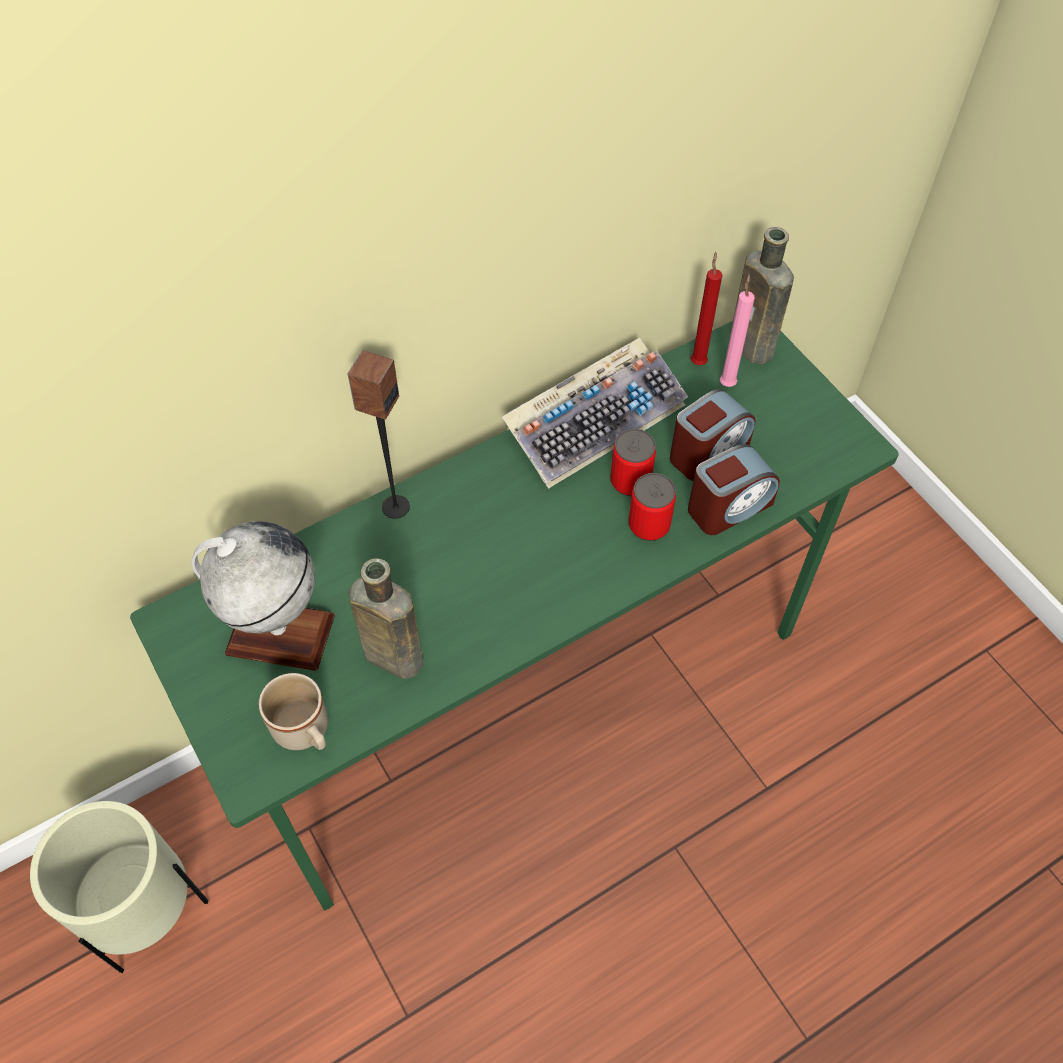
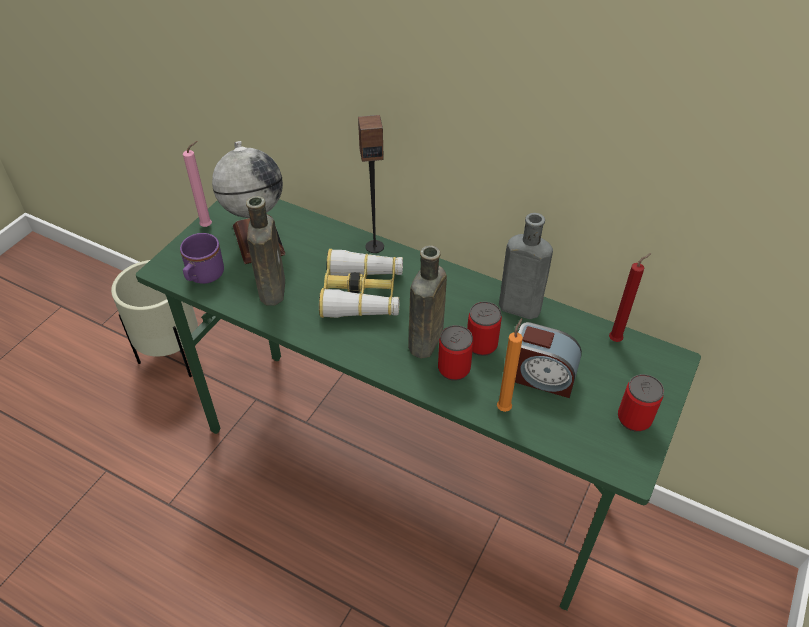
camera: 60 degrees right, 10 degrees down
(305, 732) = (203, 277): beige mug -> purple mug
(470, 558) = (363, 293): none -> binoculars
(596, 419) = (516, 307): keyboard -> grey bottle
(727, 382) = (614, 363): pink candle -> pink candle (208, 226)
(728, 506) = (504, 407): alarm clock -> orange candle
(754, 347) = (661, 366): brown bottle -> brown bottle (424, 344)
(804, 408) = (634, 418): none -> can

